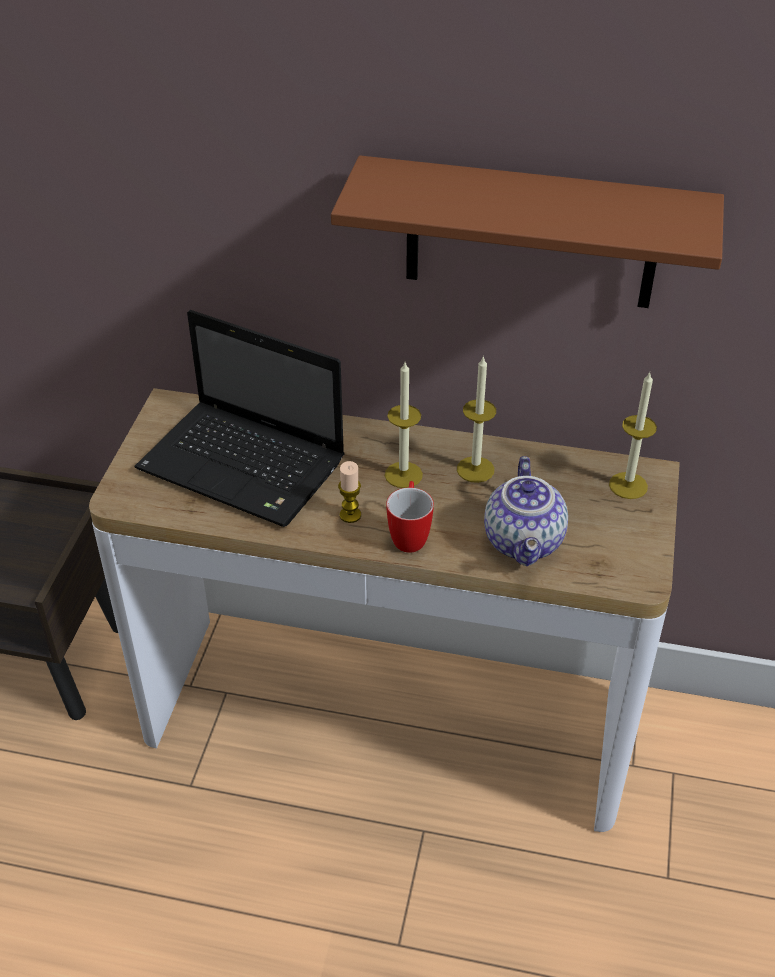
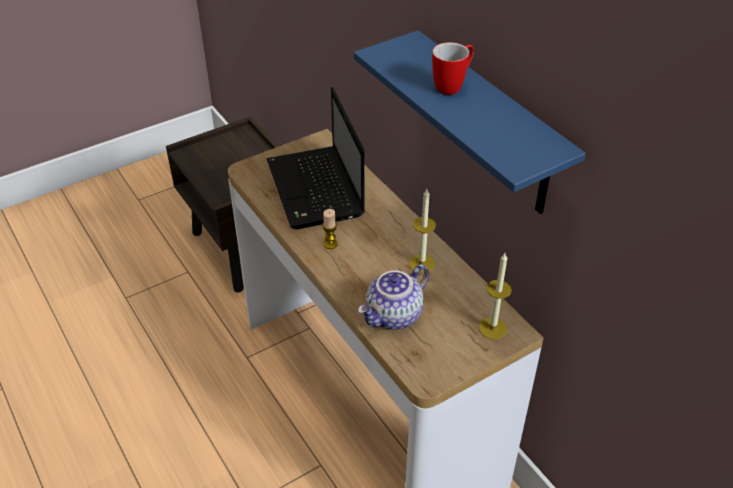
camera: 45 degrees right, 0 degrees up
(403, 475) = (382, 242): candle -> none
(409, 535) = (343, 272): mug -> mug (453, 86)
(531, 234) = (489, 126): brown shelf -> blue shelf

